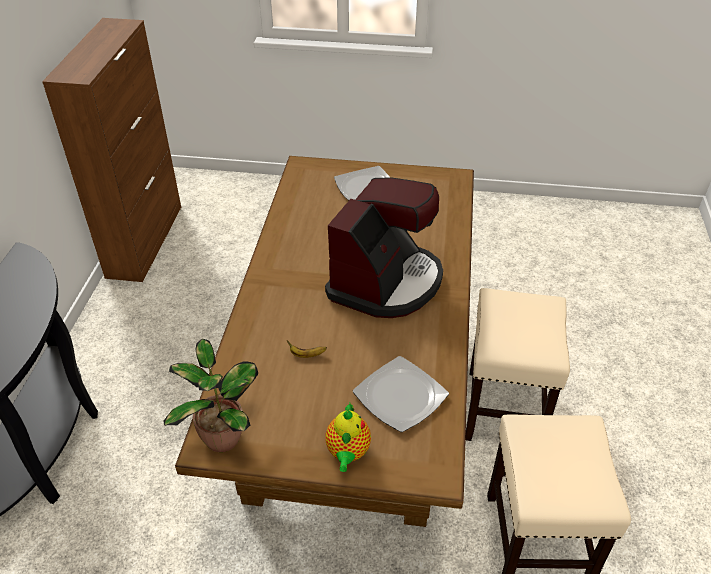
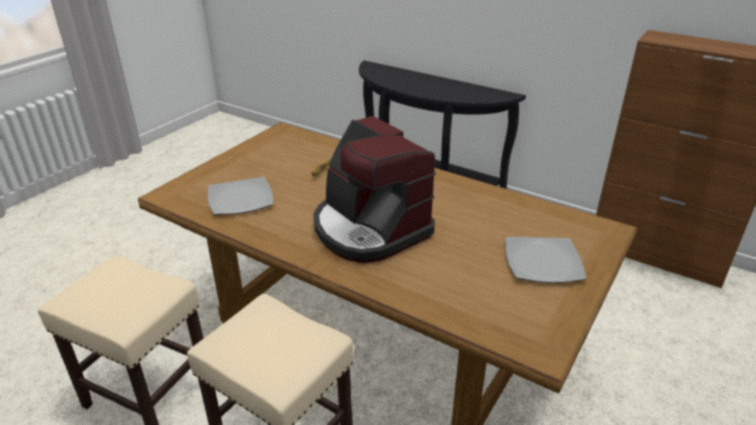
camera: 115 degrees right, 10 degrees down
(221, 436) = (284, 135): potted plant -> none
(347, 453) = (222, 169): teapot -> none

